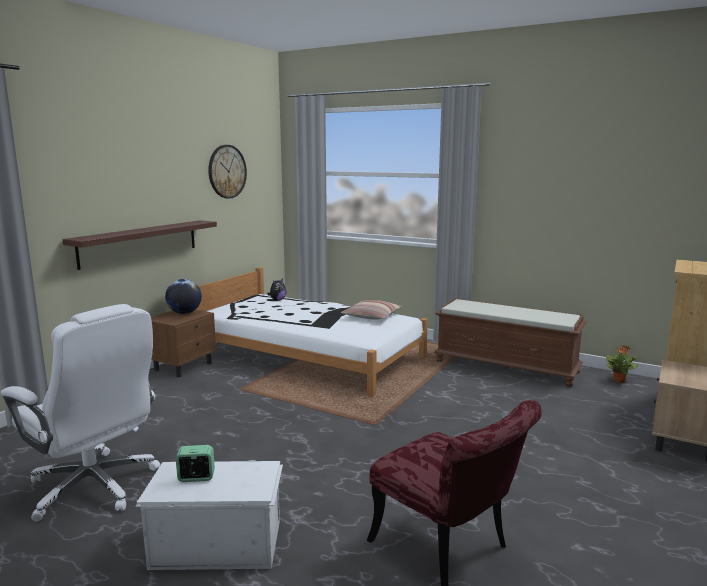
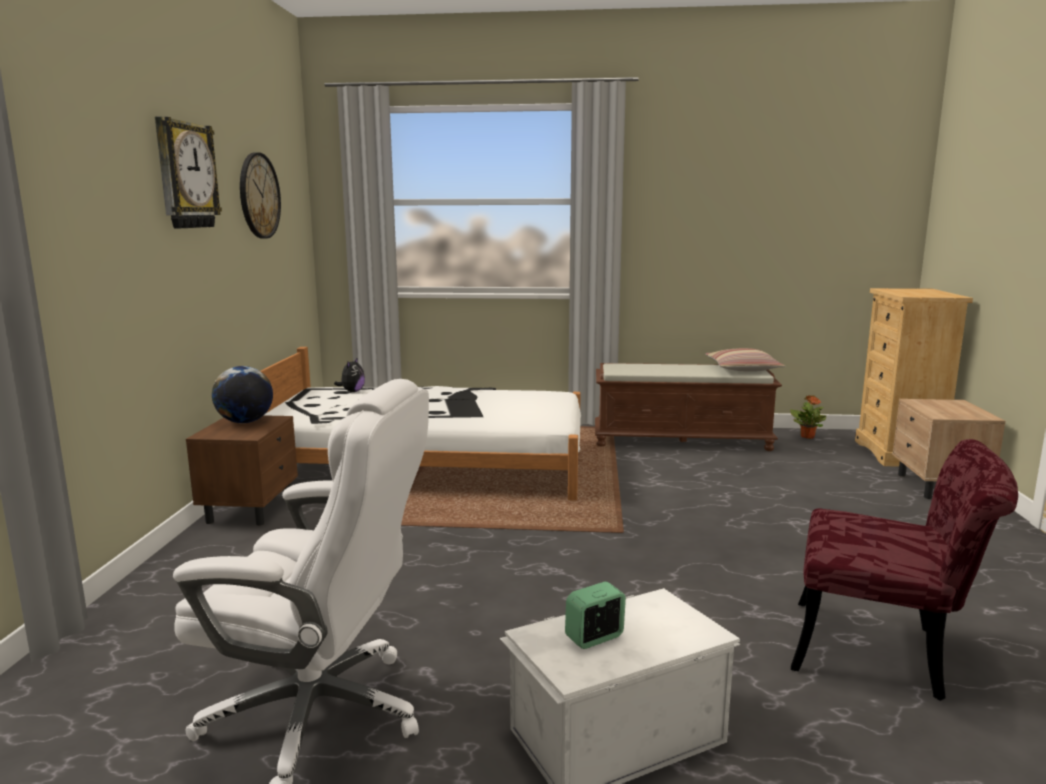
camera: 25 degrees left, 0 degrees up
(140, 243) = (172, 309): shelf -> none
(158, 164) = (185, 175): none -> wall clock
(372, 316) = (515, 396): pillow -> pillow (743, 369)

